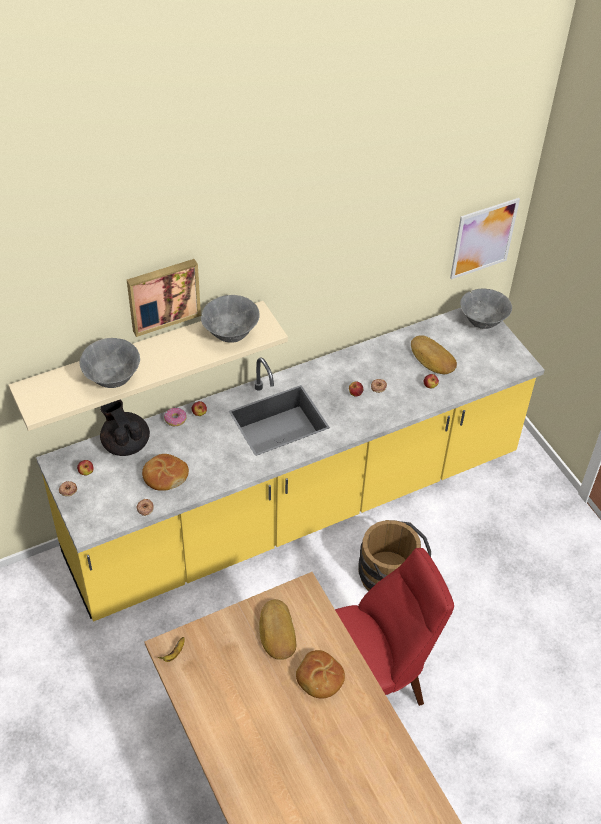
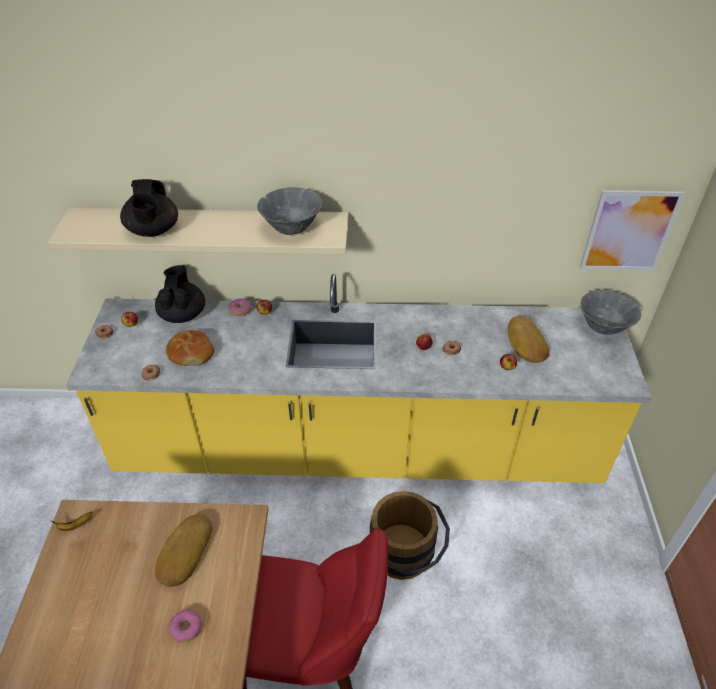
camera: 30 degrees right, 5 degrees down
(112, 379) = (153, 231): grey bowl -> black teapot
(163, 295) = (229, 162): picture -> none
(319, 678) = (186, 628): bread -> donut

